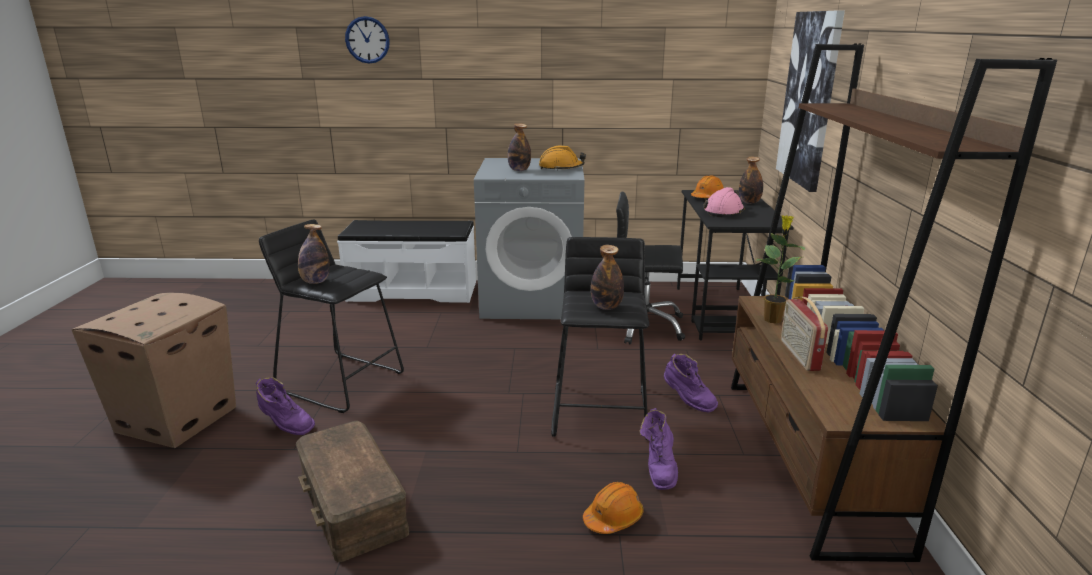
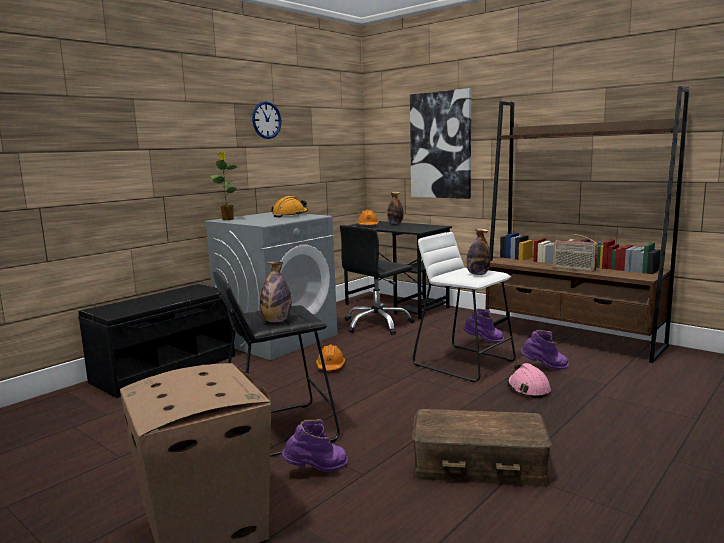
camera: 50 degrees left, 10 degrees down
(367, 40) = (83, 109): wall clock -> wall clock (266, 120)
(413, 291) = (164, 368): white bench -> black bench
(519, 170) = (268, 219): bottle -> none
(601, 411) = (464, 363): black stool -> white stool
(613, 518) = (579, 391): orange hard hat -> orange hard hat (330, 366)
(659, 469) = (544, 368): purple boot -> purple boot turned 45 degrees counterclockwise
(724, 211) = (401, 228): pink hard hat -> pink hard hat (528, 388)
(772, 319) = (526, 264): potted plant -> potted plant (227, 219)

